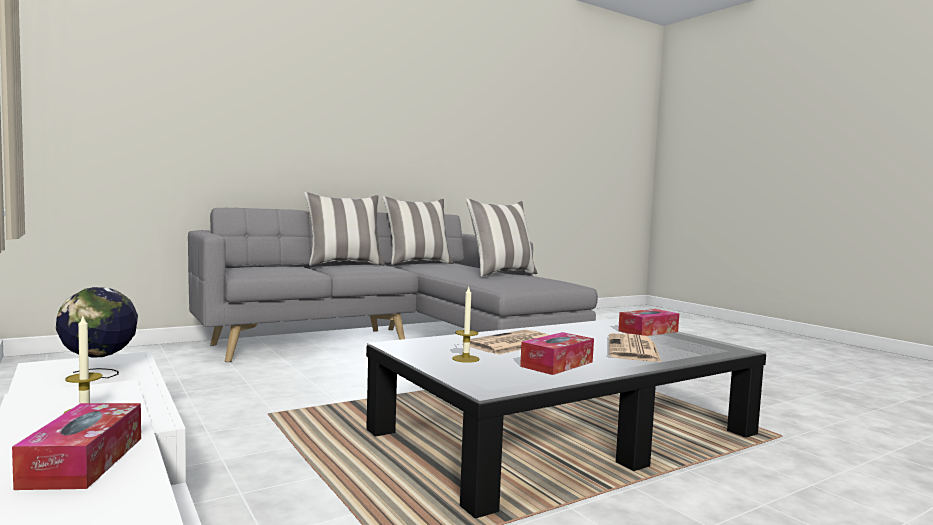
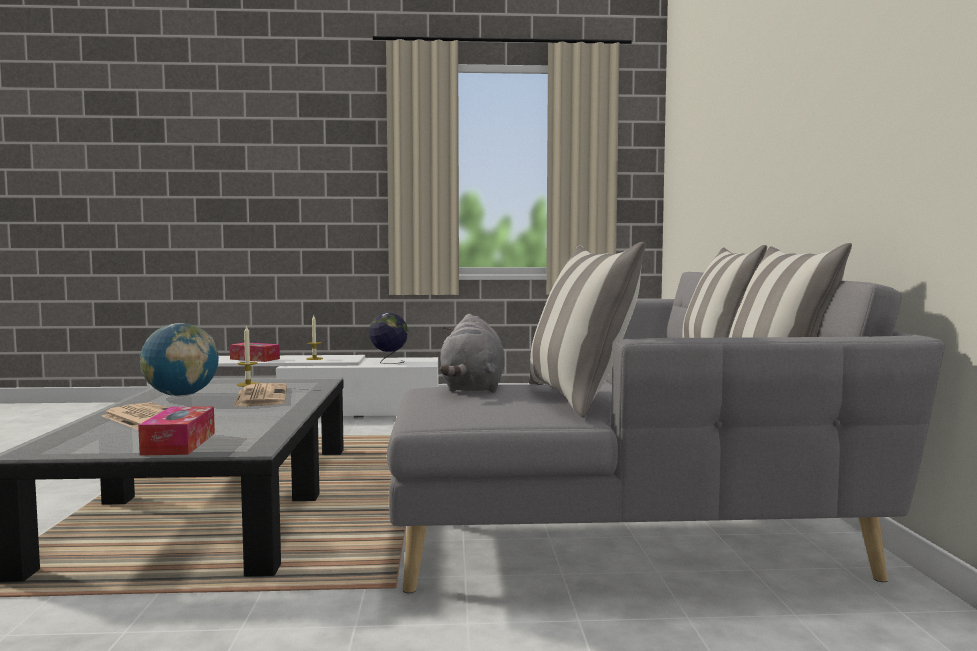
camera: 120 degrees right, 0 degrees up
(505, 282) = (473, 389): none -> grey plush toy
(557, 364) = (181, 396): tissue box -> globe

